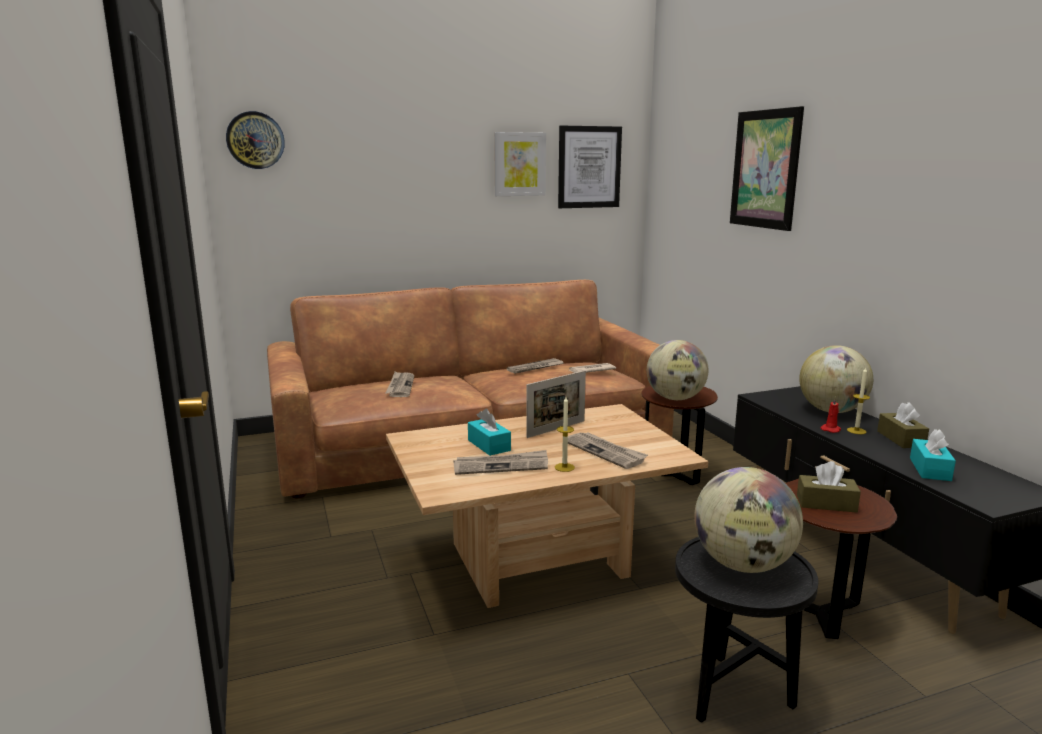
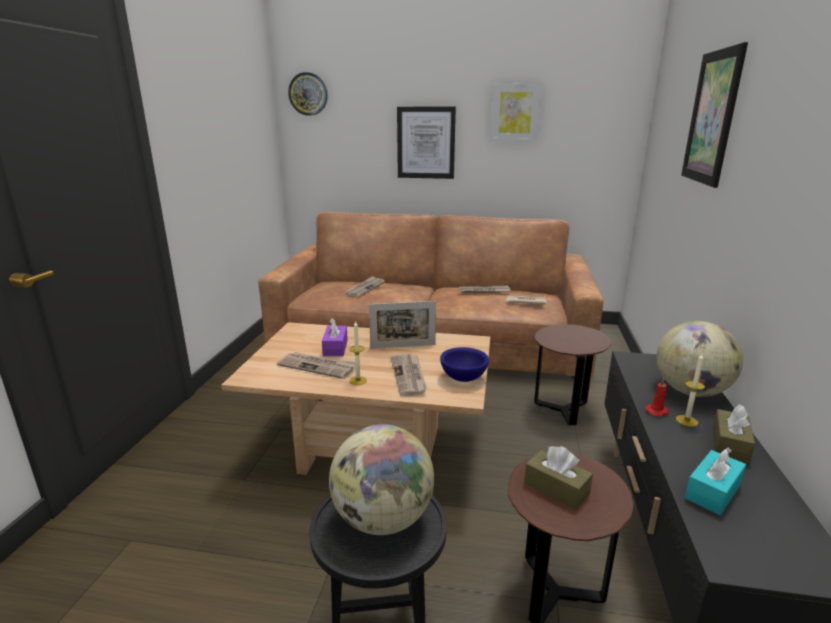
camera: 30 degrees right, 5 degrees up
(489, 445) = (335, 348): turquoise tissue box -> purple tissue box
(589, 167) = (584, 115): picture -> picture (426, 143)
(654, 442) = (463, 378): none -> blue bowl
(675, 398) = (561, 342): globe -> none

